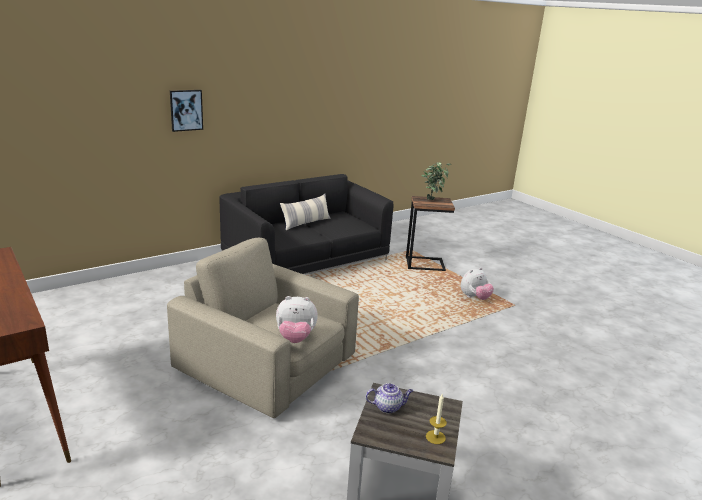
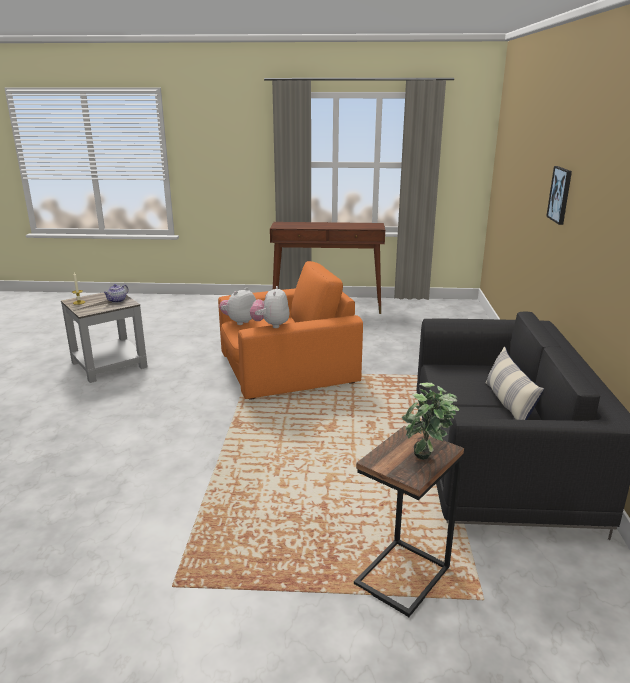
camera: 130 degrees right, 0 degrees up
(268, 364) = (286, 369): beige armchair -> orange armchair
(474, 298) = (241, 554): plush toy -> plush toy (271, 325)

